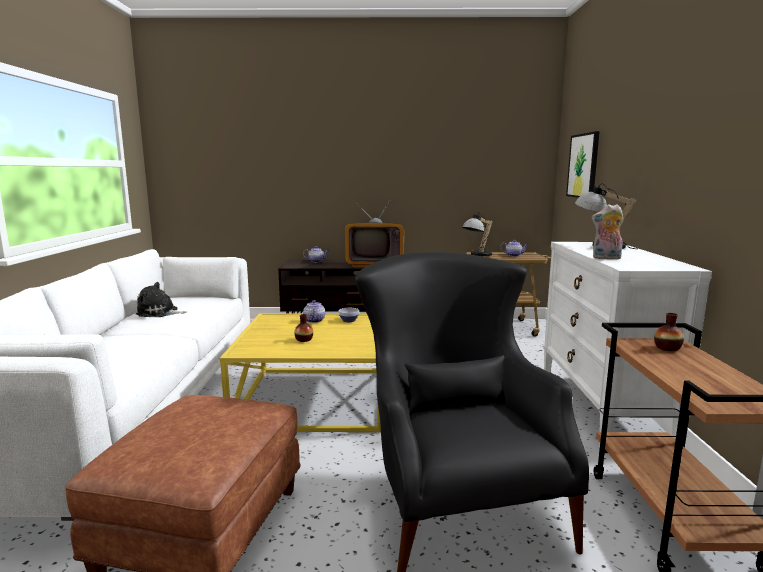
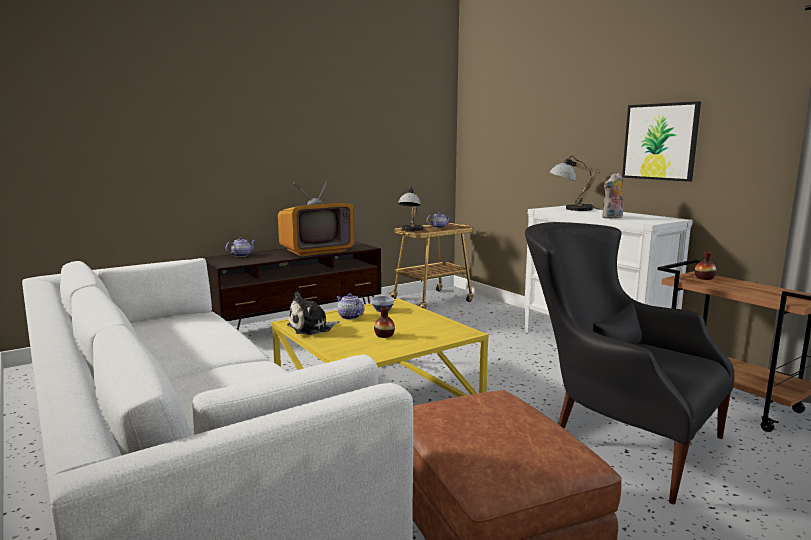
camera: 35 degrees left, 0 degrees up
(159, 313) = (165, 343): plush toy -> plush toy (312, 328)
(583, 166) = (504, 139): picture -> picture (660, 142)

